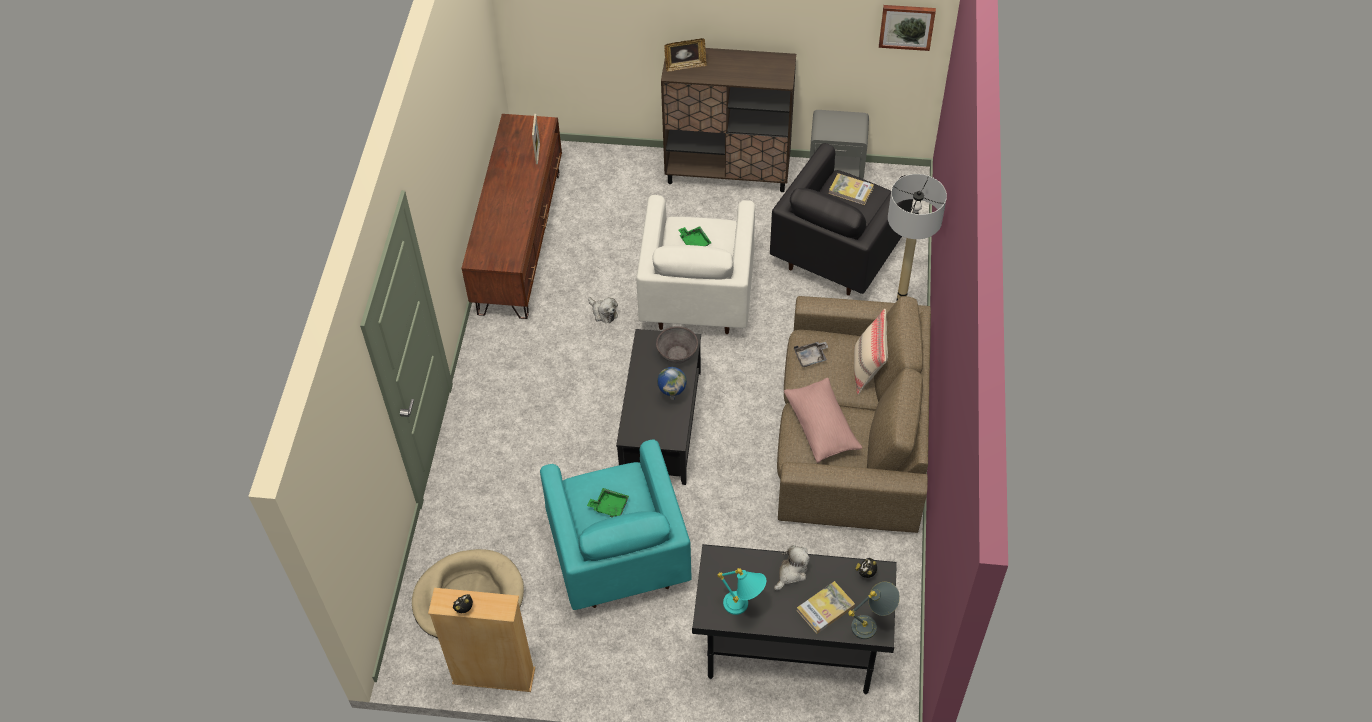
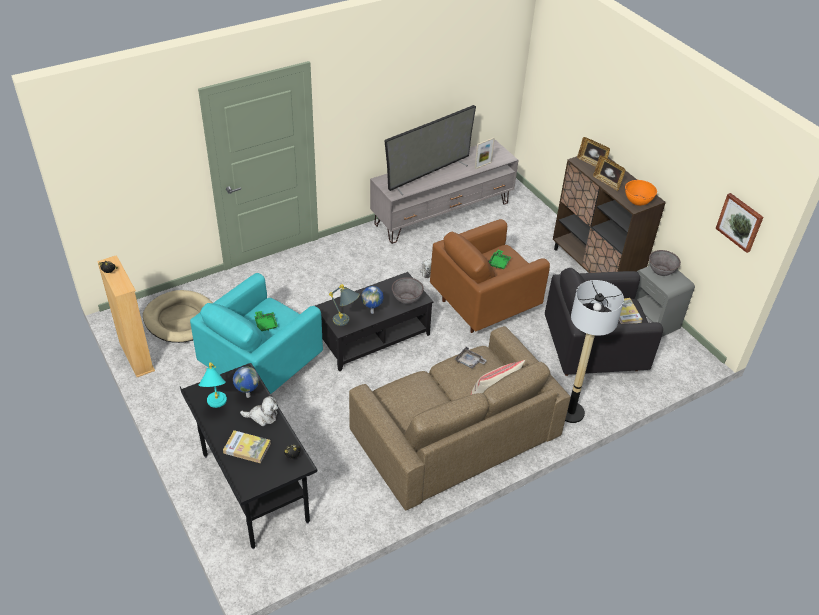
camera: 50 degrees right, 10 degrees down
(508, 212) = (428, 175): none -> television
(520, 241) = (443, 213): brown tv stand -> grey tv stand
(697, 295) = (484, 304): white armchair -> brown armchair
(727, 75) = (607, 182): none -> picture frame
(751, 571) = (247, 396): none -> globe
(776, 72) = (637, 200): none -> orange bowl
(821, 427) = (419, 395): pink pillow -> none
(829, 123) = (661, 270): none -> grey bowl
(872, 624) = (253, 480): grey table lamp -> grey table lamp (346, 322)

